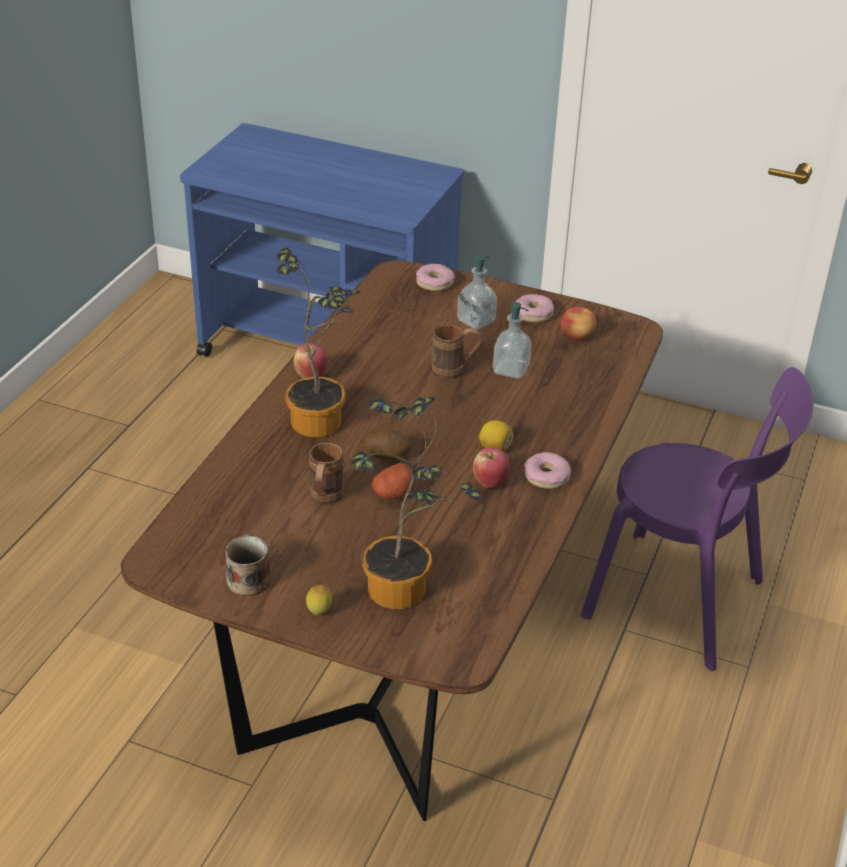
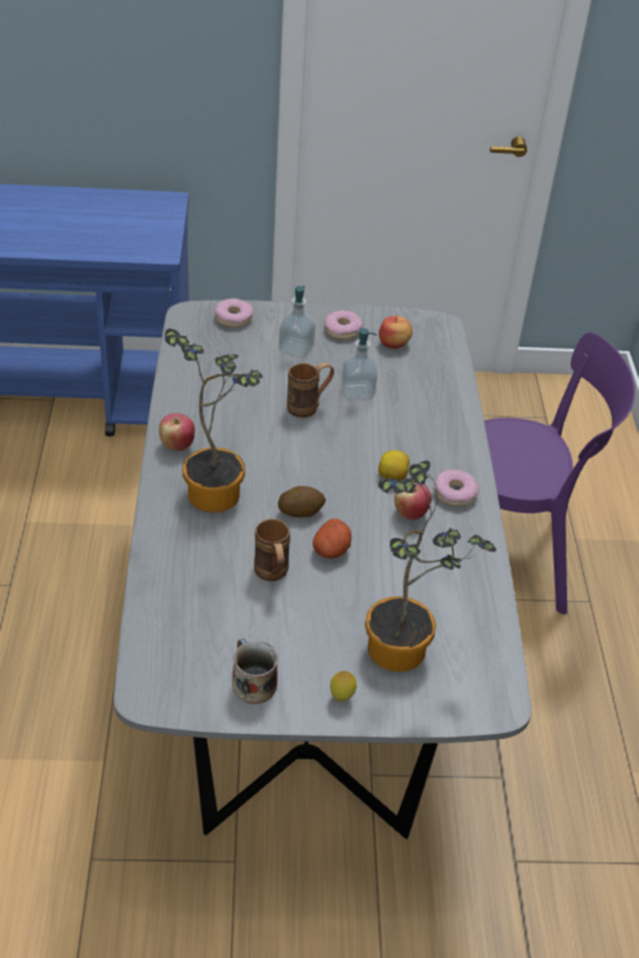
camera: 25 degrees left, 5 degrees up
(417, 636) = (306, 661): brown dining table -> grey dining table

